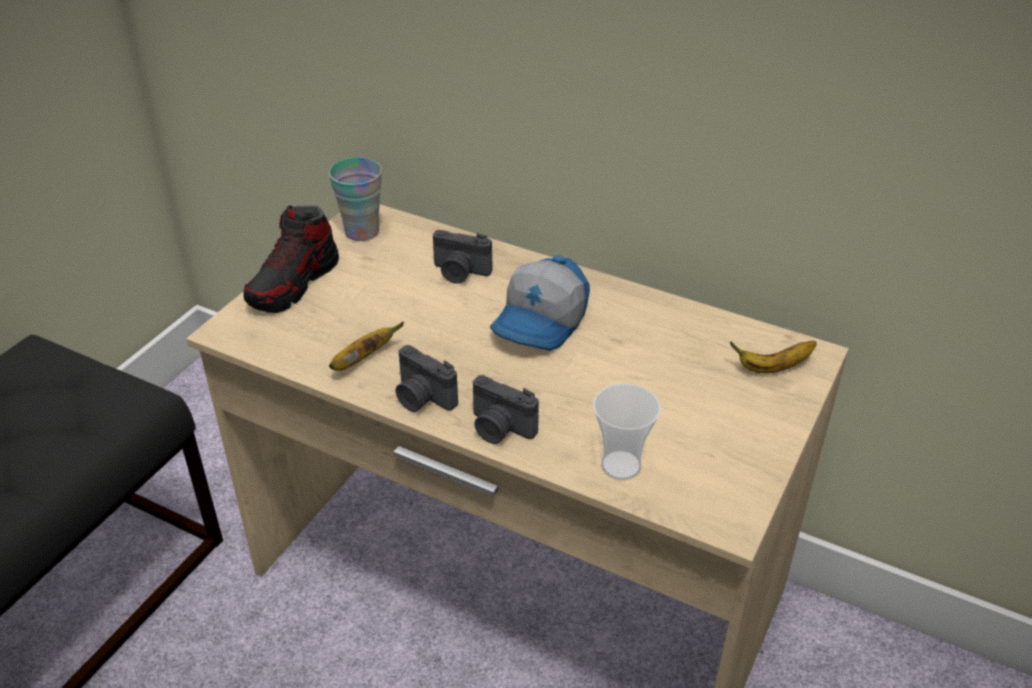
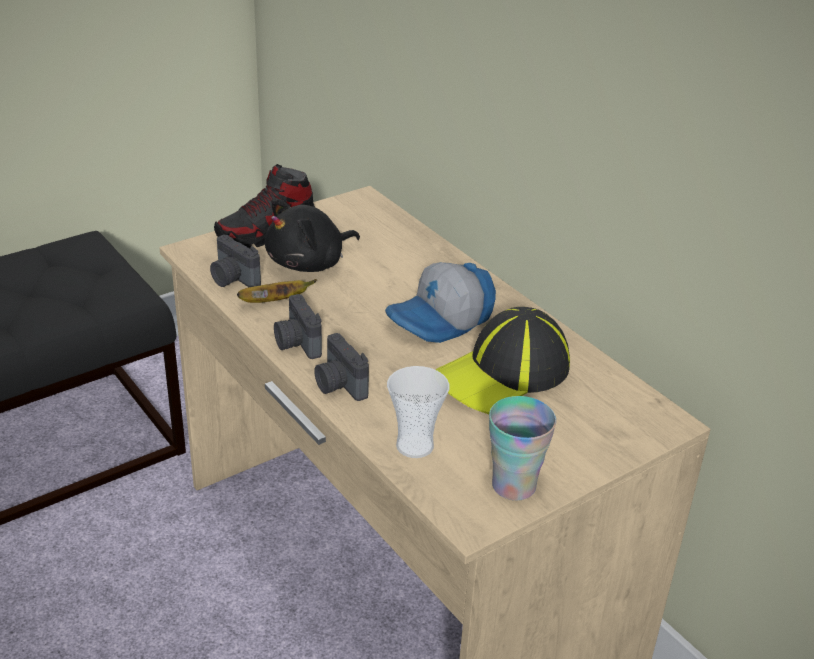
camera: 25 degrees right, 5 degrees down
(362, 232) = (351, 211): cup -> cup (513, 486)
(365, 304) = (309, 263): none -> black plush toy
(460, 273) = (405, 263): camera -> camera (232, 279)
(640, 358) = (503, 373): none -> cap
(773, 367) = (620, 419): banana -> none

